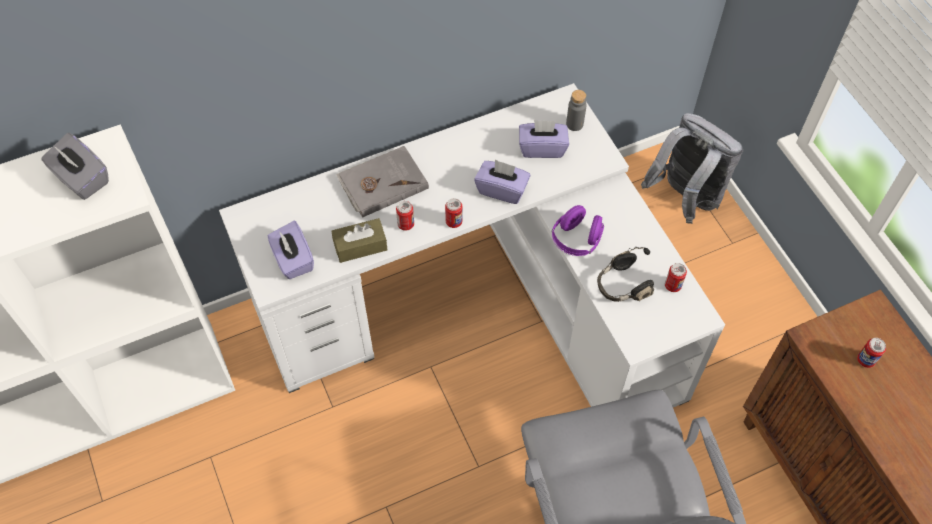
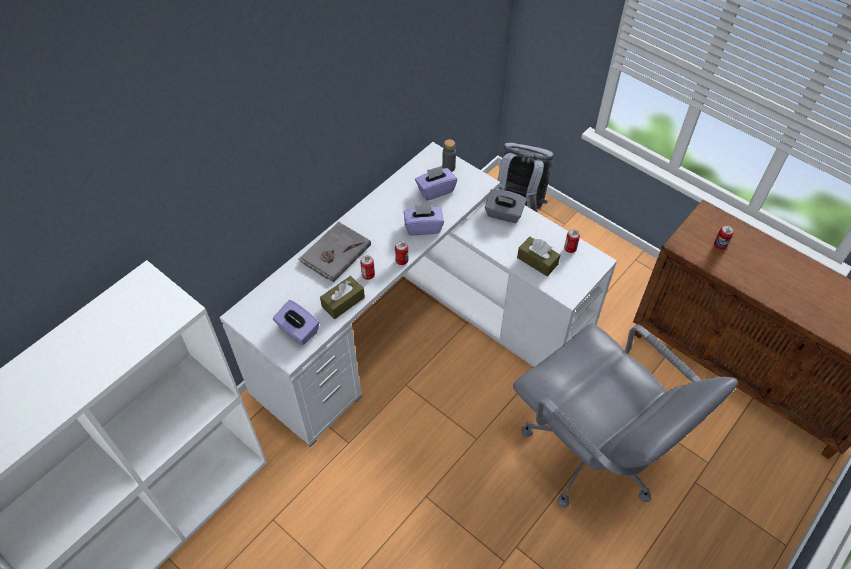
camera: 25 degrees left, 5 degrees down
(81, 179) = (138, 310): grey tissue box -> grey tissue box (504, 214)
(576, 240) = (490, 243): purple headphones -> none
(622, 285) = (537, 261): black headphones -> brown tissue box

